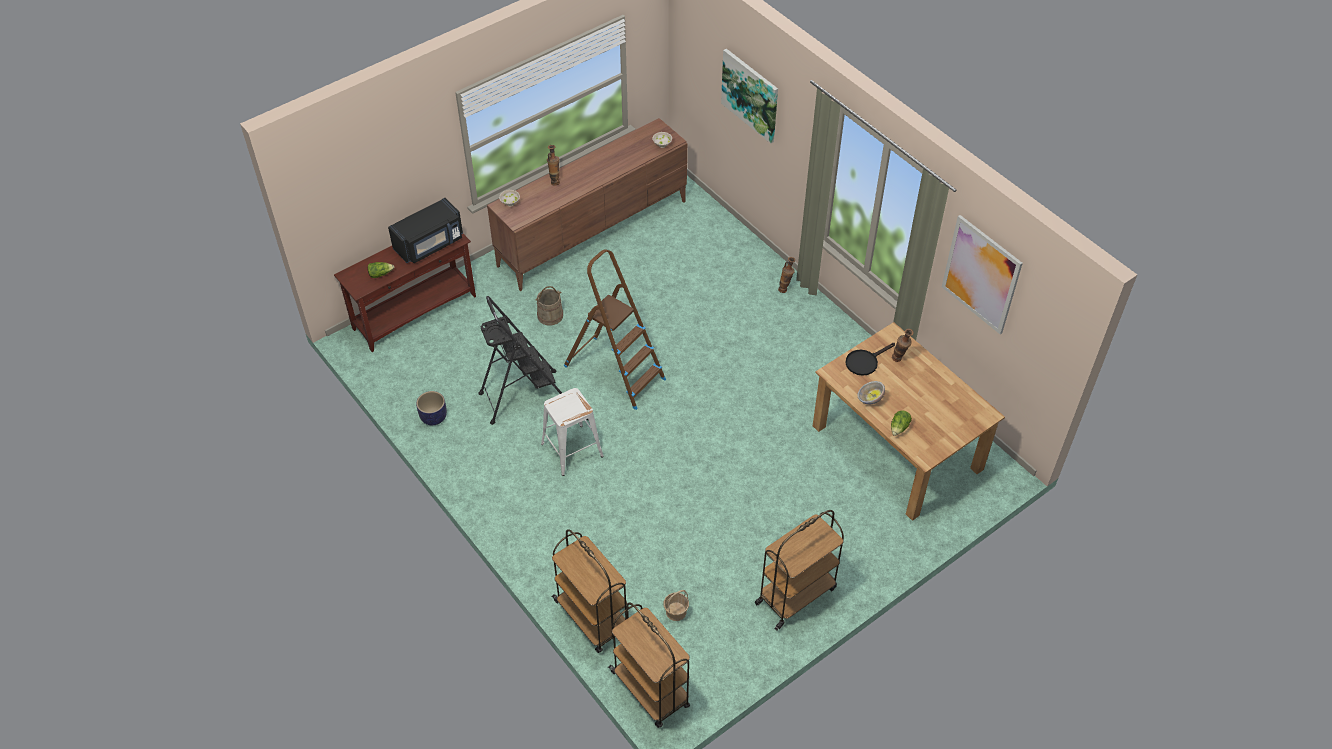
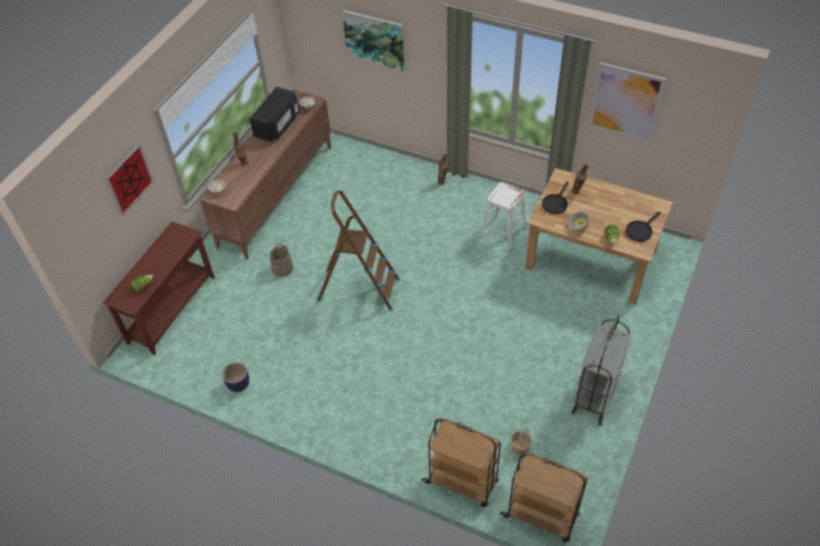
camera: 25 degrees left, 0 degrees up
(404, 157) = (129, 179): none -> picture
(430, 244) = (170, 247): black microwave -> black microwave (278, 125)
(522, 396) = (299, 338): step ladder -> none
(571, 449) = (363, 361): white stool -> white stool (502, 232)
(796, 596) = (596, 393): brown cart -> grey cart
(941, 433) = (640, 230): none -> black frying pan

